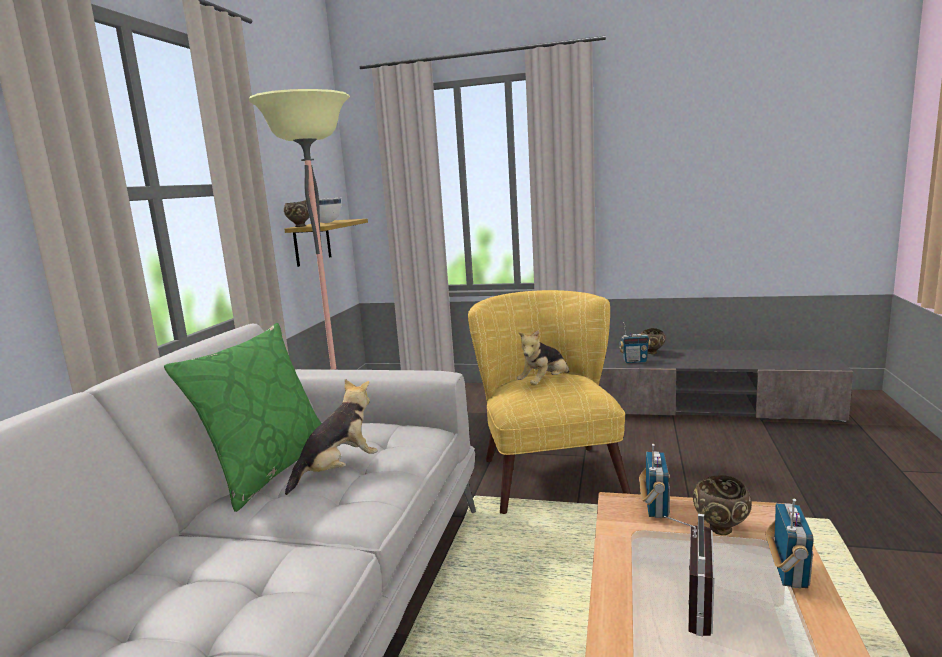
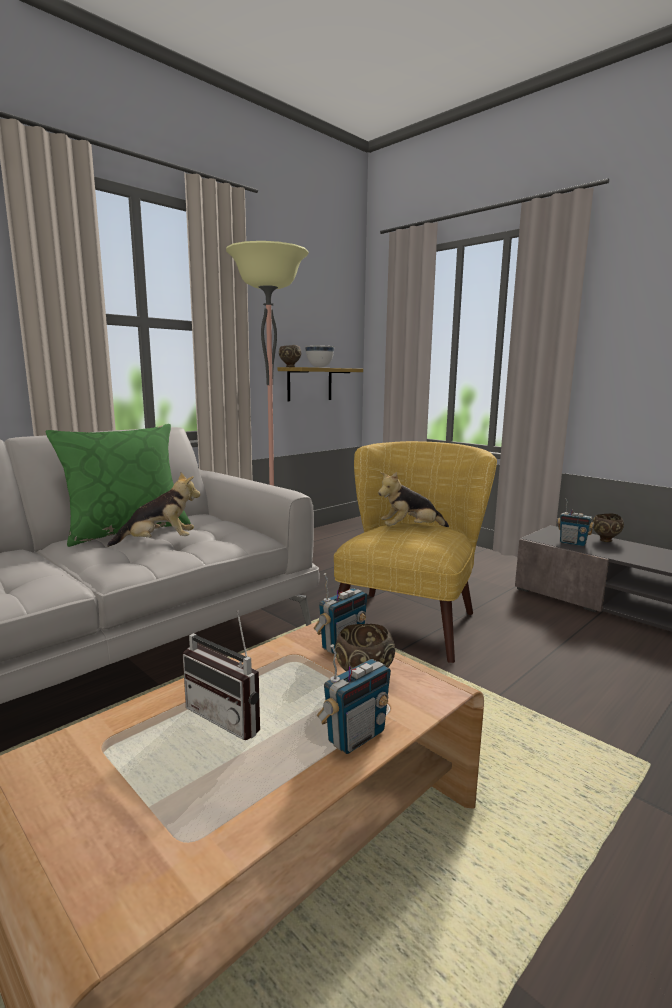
camera: 30 degrees right, 0 degrees up
(688, 604) = (231, 716): radio -> radio turned 75 degrees clockwise

